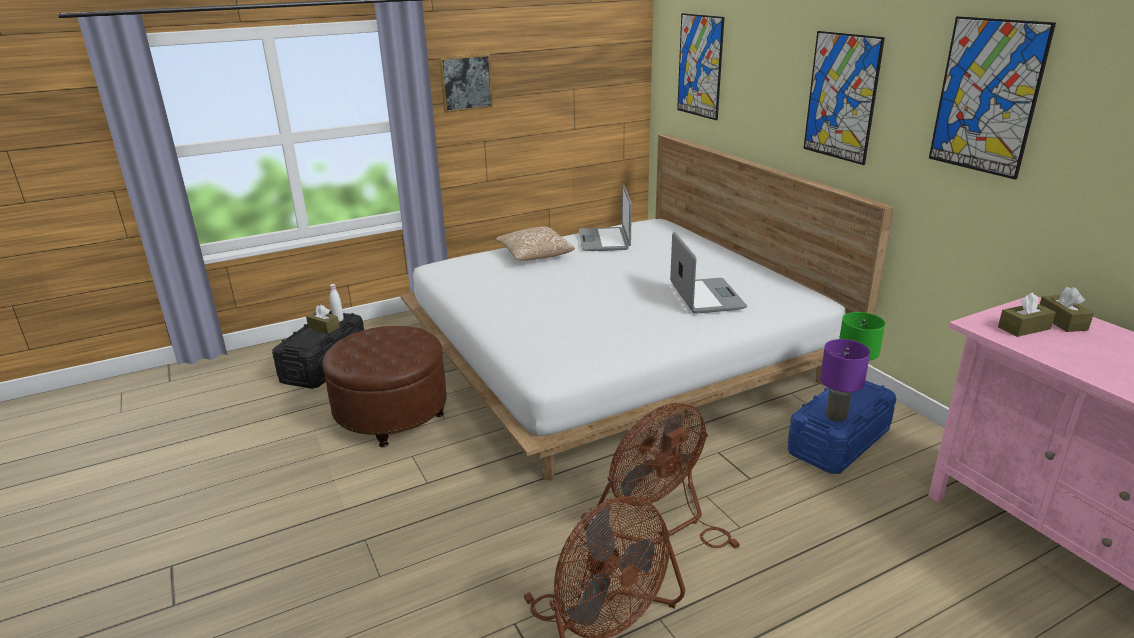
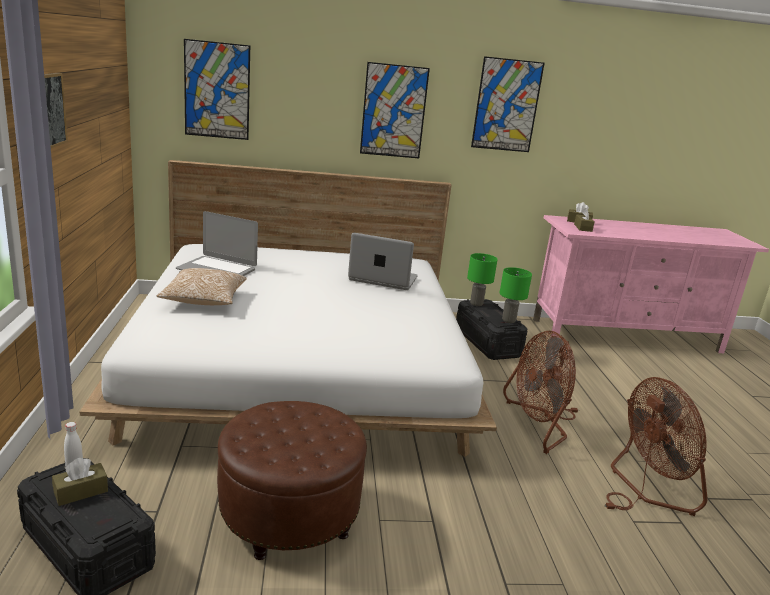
camera: 70 degrees left, 5 degrees down
(836, 417) = (509, 321): purple table lamp -> green table lamp
(838, 441) = (487, 342): blue storage box -> black storage box

